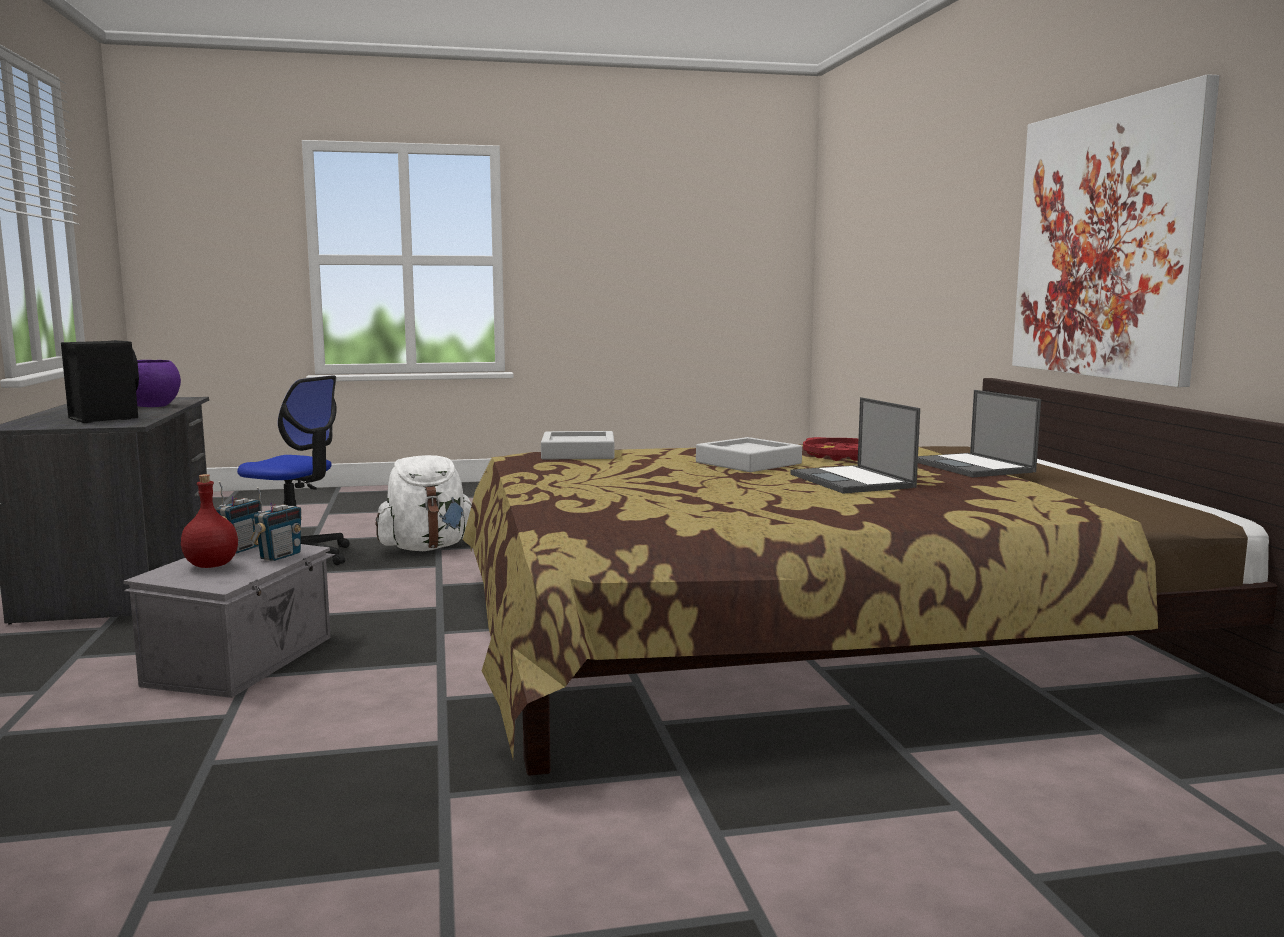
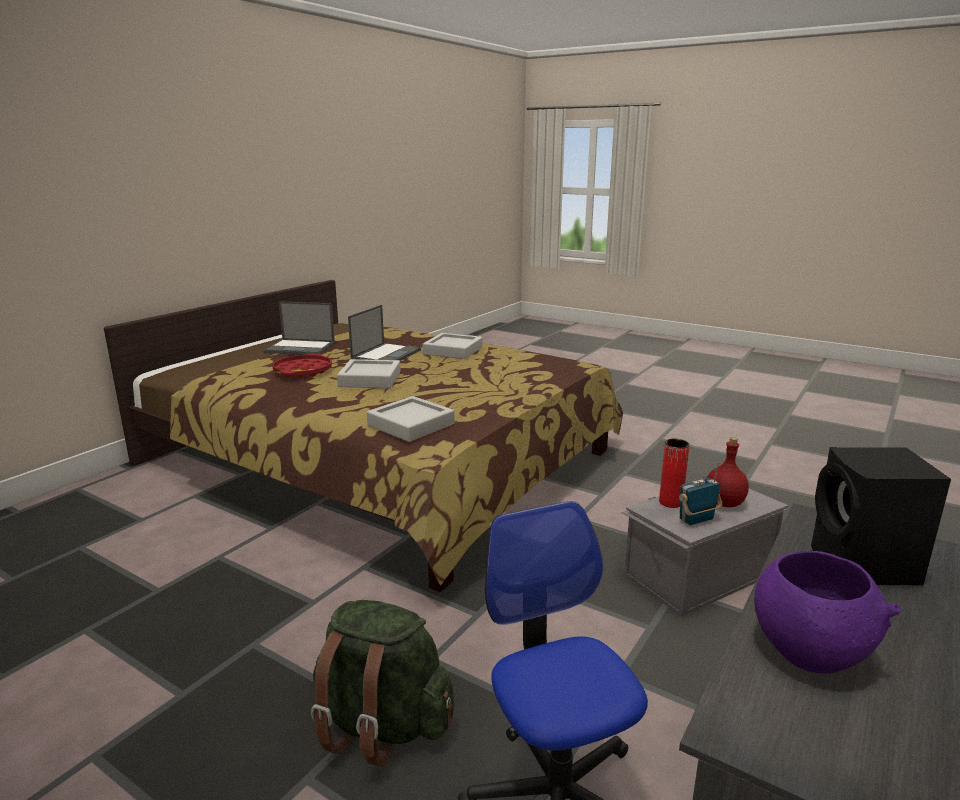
camera: 135 degrees left, 10 degrees up
(280, 556) = (670, 502): radio -> red vase
(427, 548) = (381, 725): white backpack -> green backpack
(802, 502) = (453, 351): none -> grey tray
(973, 467) = (301, 348): laptop -> laptop turned 75 degrees clockwise
(1106, 242) = (193, 210): picture -> none

